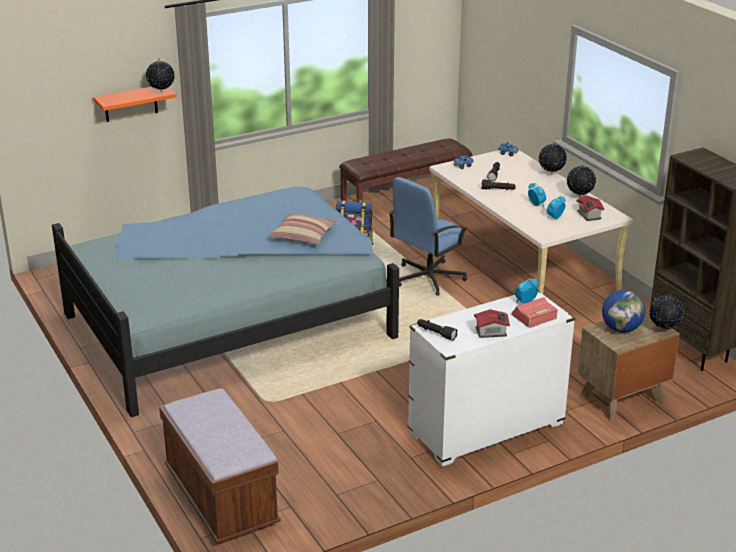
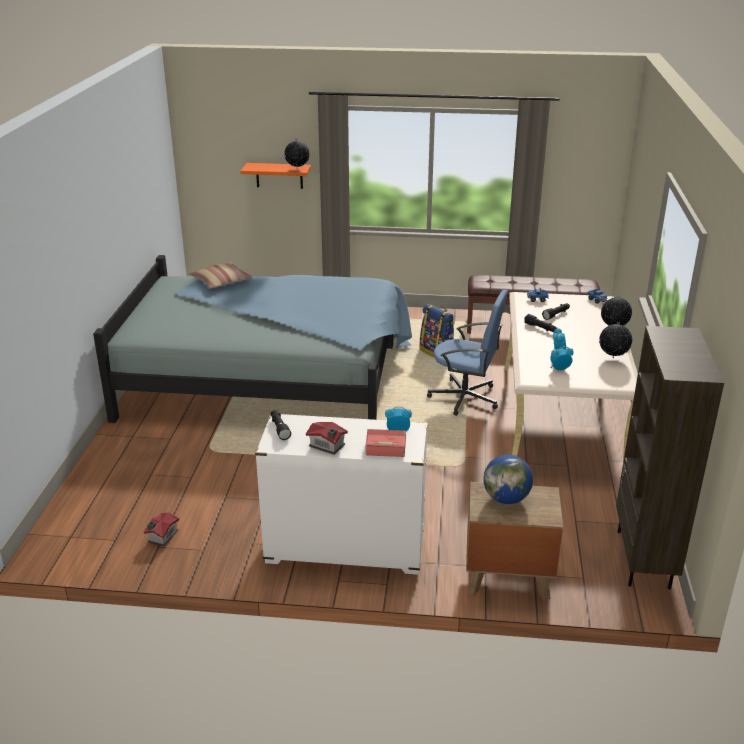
camera: 35 degrees right, 0 degrees up
(221, 499) = (79, 510): brown bench -> none
(303, 235) = (327, 317): pillow -> pillow (221, 282)
(428, 278) = (465, 398): blue office chair -> blue office chair turned 150 degrees counterclockwise
(588, 215) = (597, 377): toy house -> toy house (162, 536)
(663, 330) = (549, 517): globe -> none

